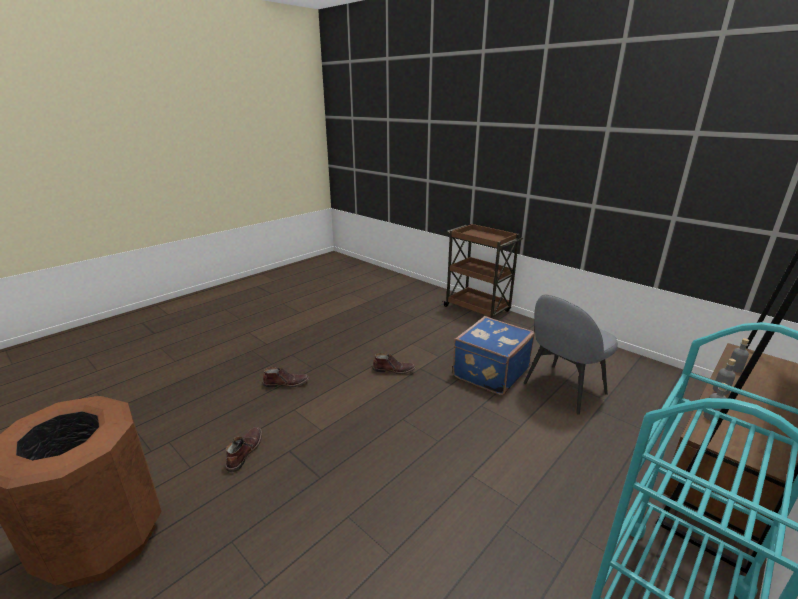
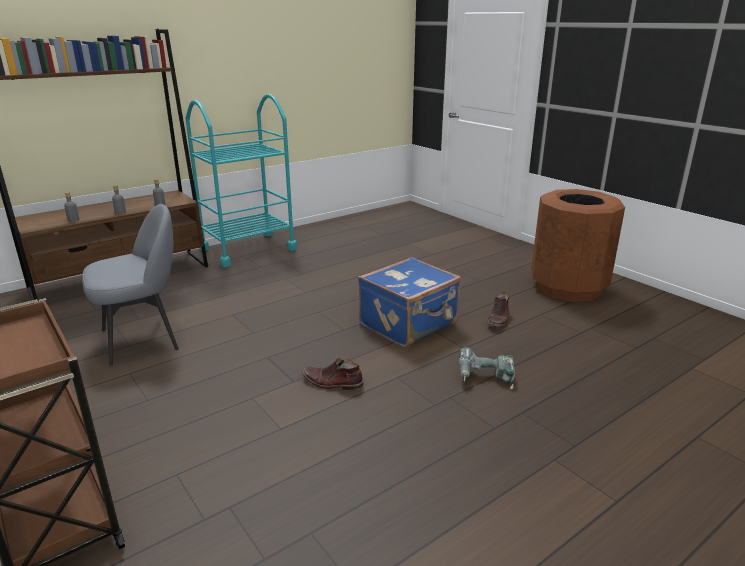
camera: 170 degrees left, 0 degrees up
(286, 383) = (484, 379): brown boot -> power drill
(489, 372) = (204, 366): blue suitcase -> blue suitcase (410, 324)

